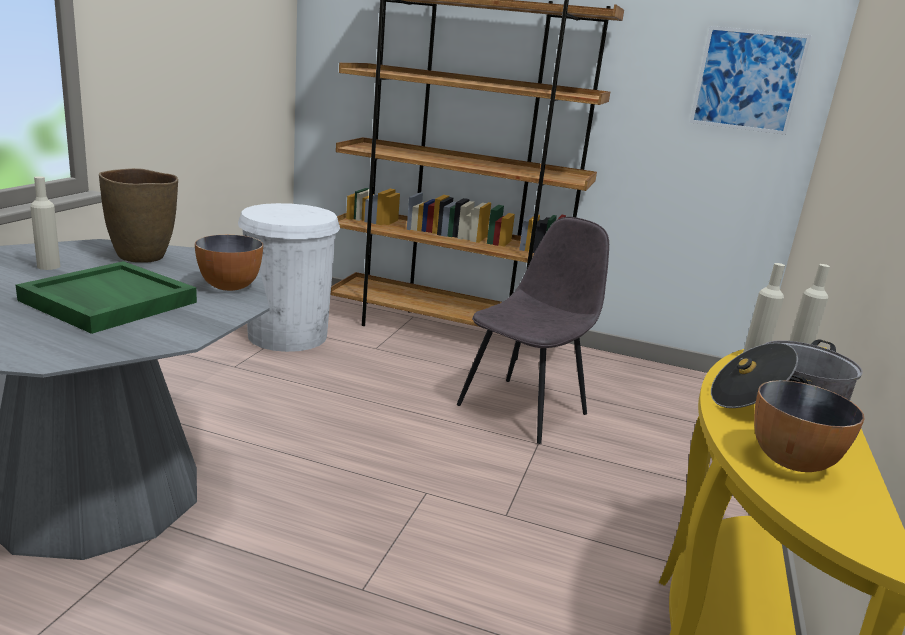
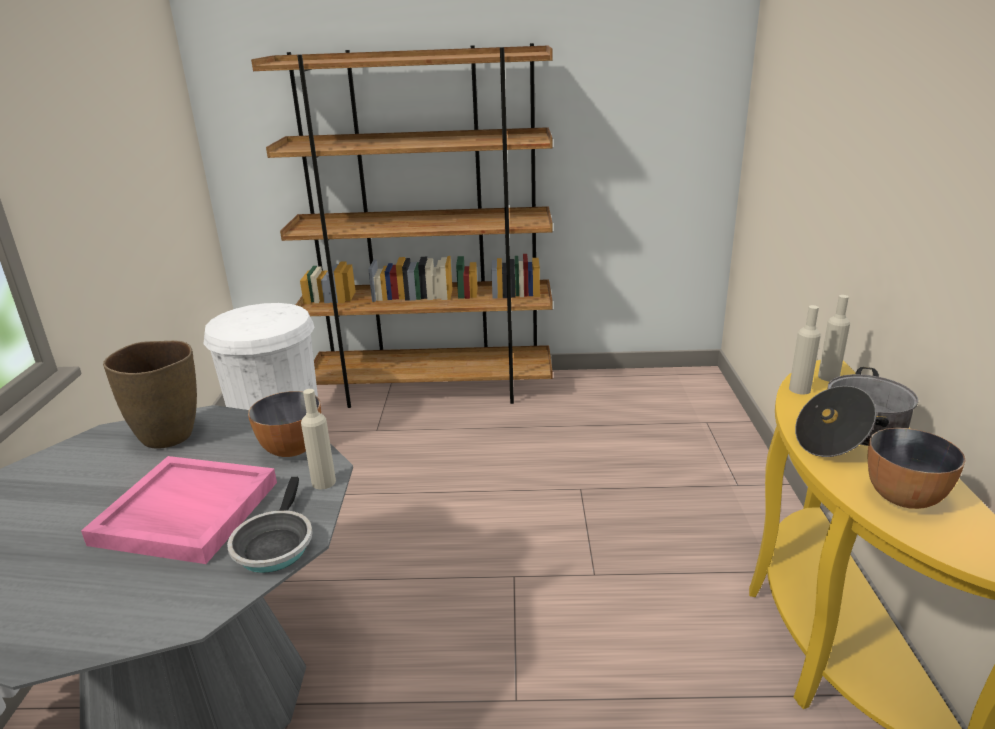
camera: 15 degrees left, 5 degrees up
(48, 266) = (78, 484): beige bottle -> beige bottle (323, 482)
(107, 301) = (185, 513): green tray -> pink tray
(155, 336) = (274, 544): none -> frying pan
(524, 408) = (548, 455): grey chair -> none
(748, 80) = (673, 96): picture -> none

